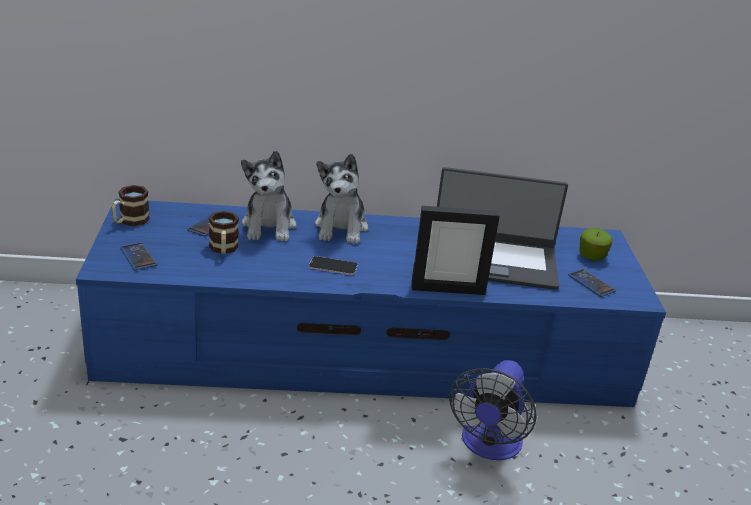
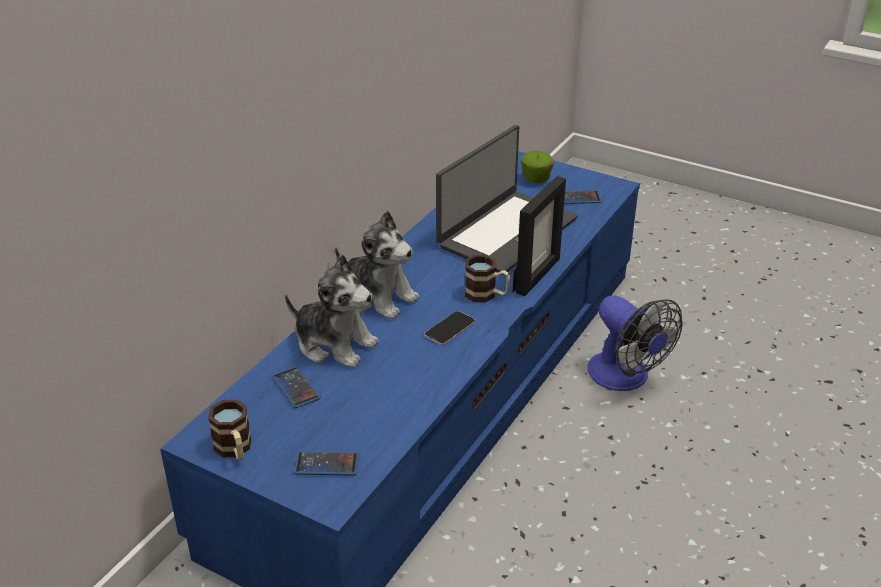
camera: 55 degrees left, 5 degrees up
(223, 249) = (360, 393): mug -> mug (486, 295)

